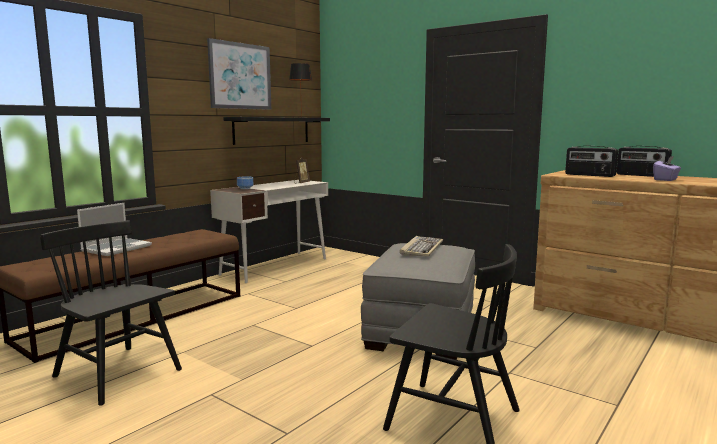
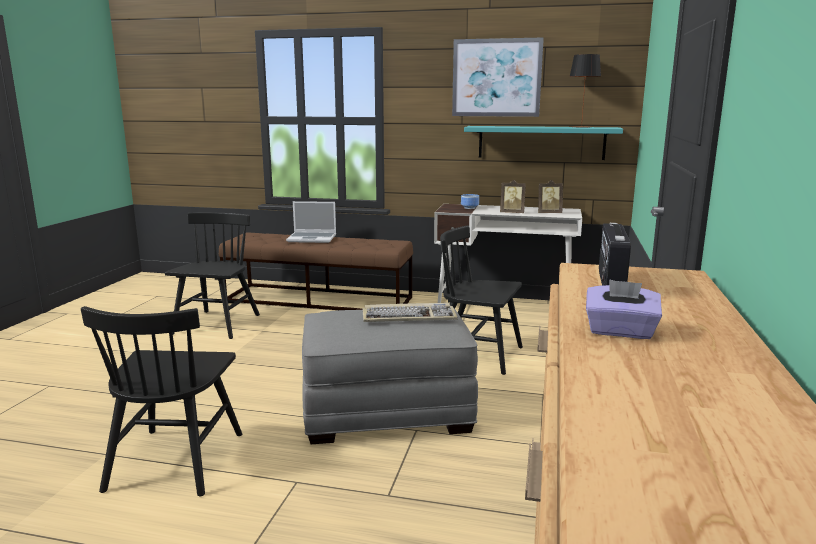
camera: 65 degrees right, 5 degrees up
(272, 130) = (541, 142): black shelf -> turquoise shelf
(284, 186) = (512, 213): none -> picture frame
(354, 290) = (477, 354): none -> black chair
(641, 175) = (690, 316): radio -> none

